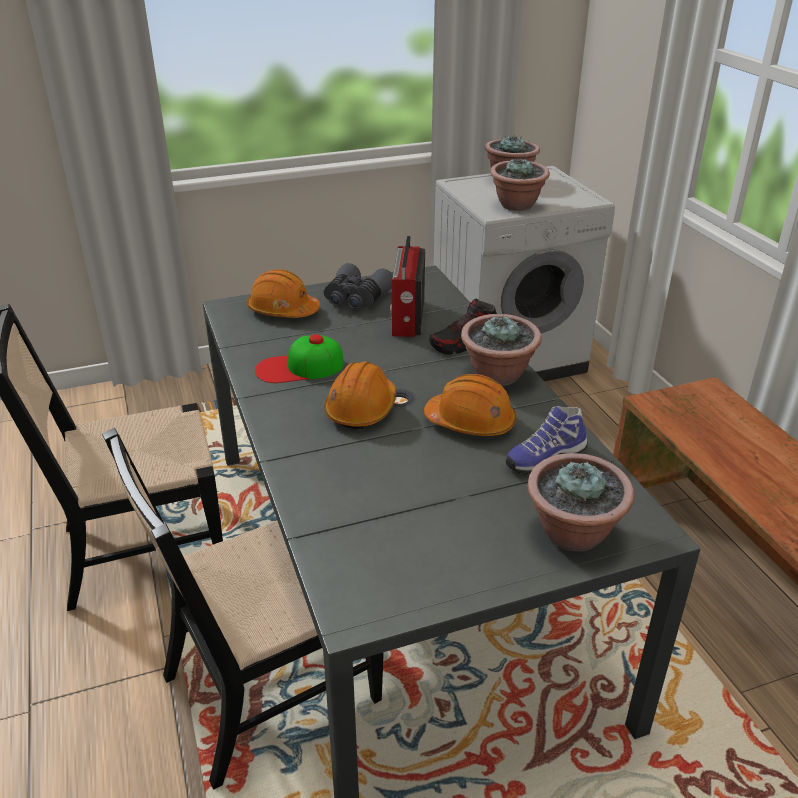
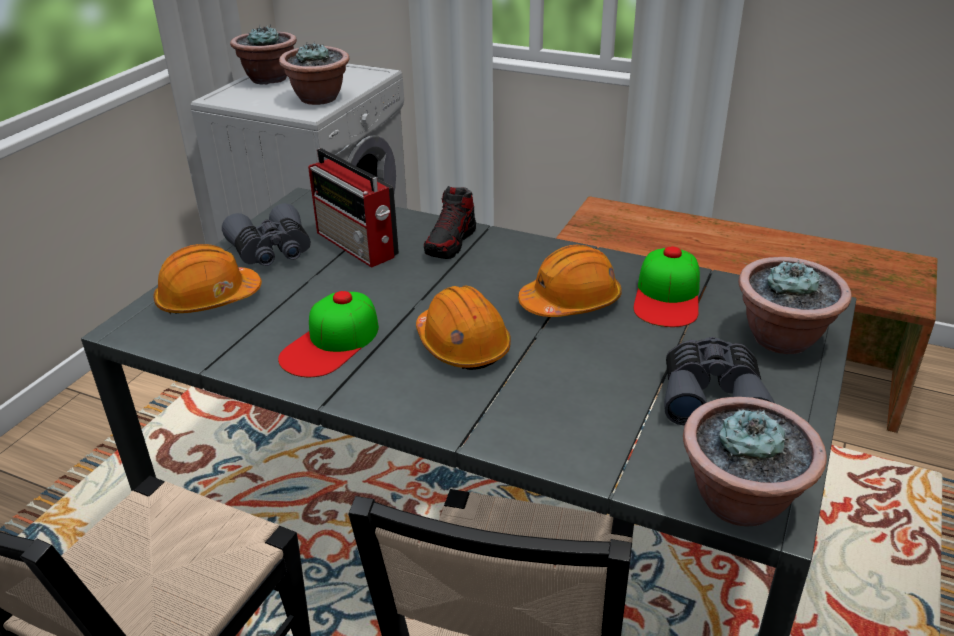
camera: 45 degrees left, 0 degrees up
(451, 531) = (711, 395): none -> grey binoculars
(498, 375) = (523, 253): potted plant -> potted plant (741, 502)
(544, 457) = (667, 296): shoe -> cap

